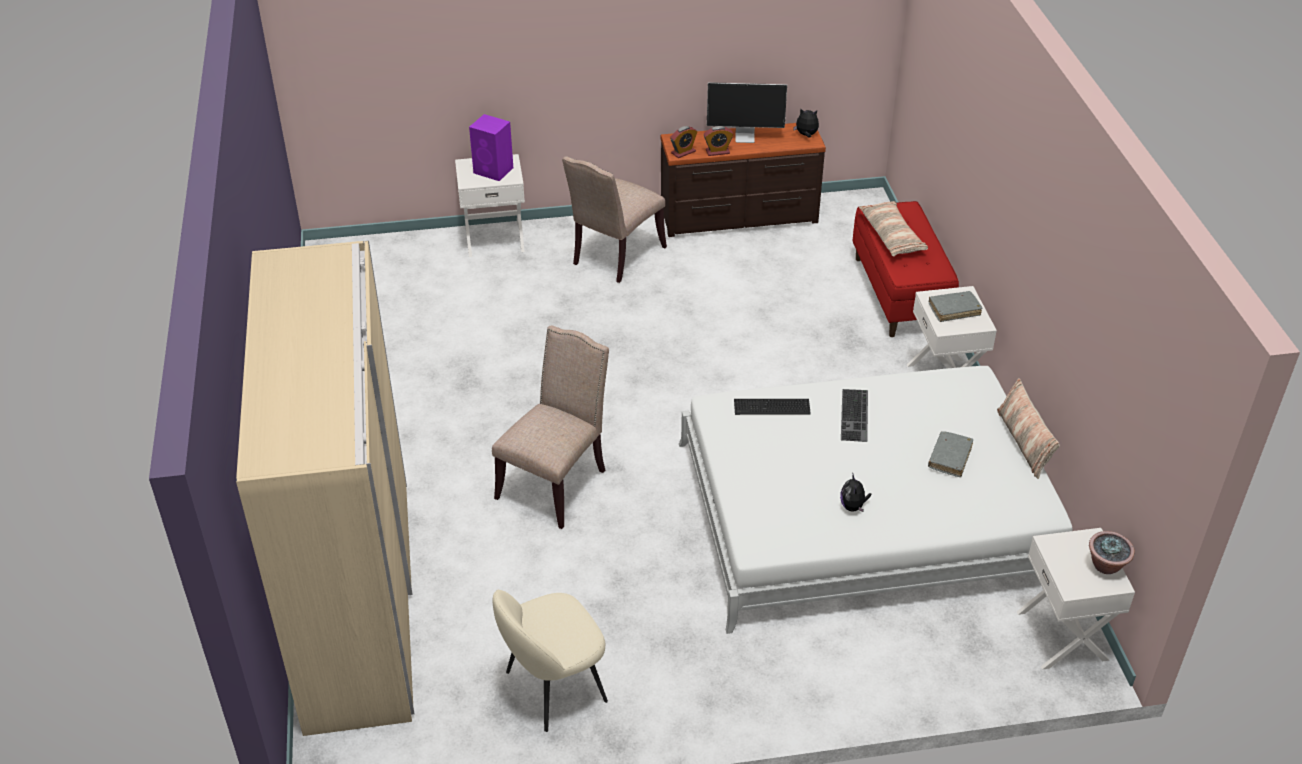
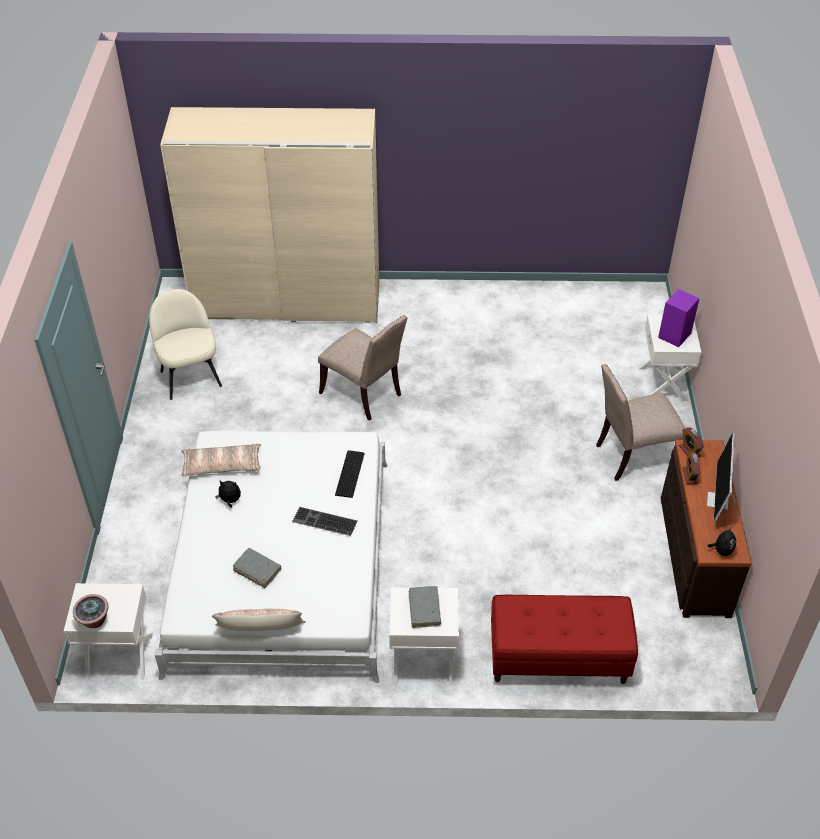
camera: 100 degrees right, 5 degrees up
(615, 257) = (633, 456): beige chair -> beige chair turned 60 degrees counterclockwise
(892, 236) = (575, 612): pillow -> pillow (222, 466)

